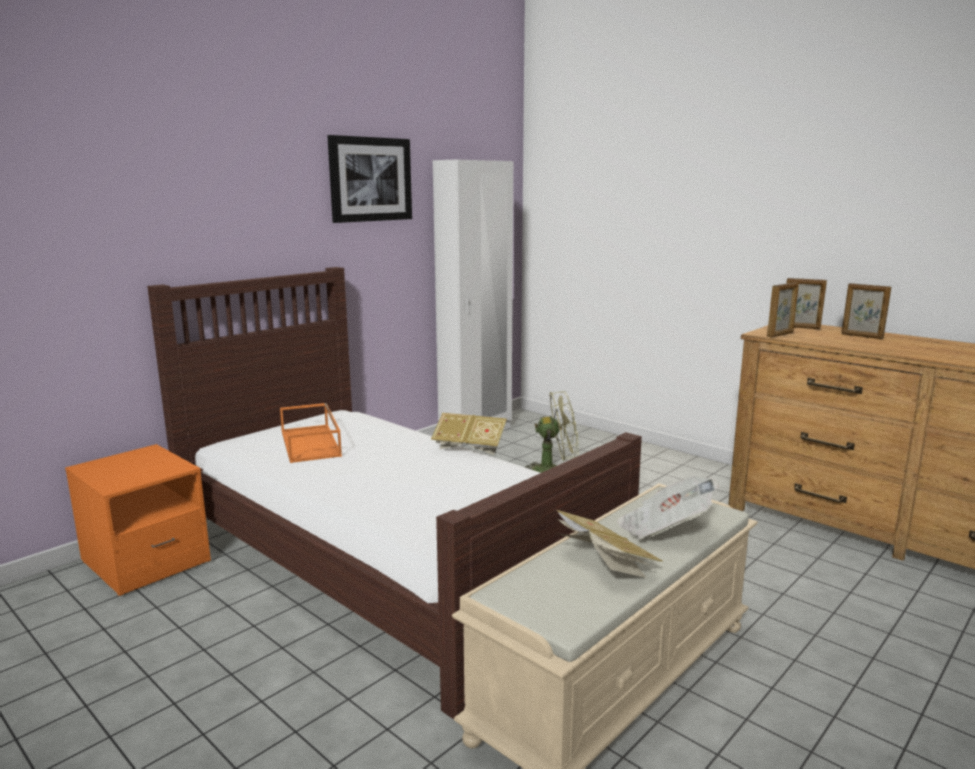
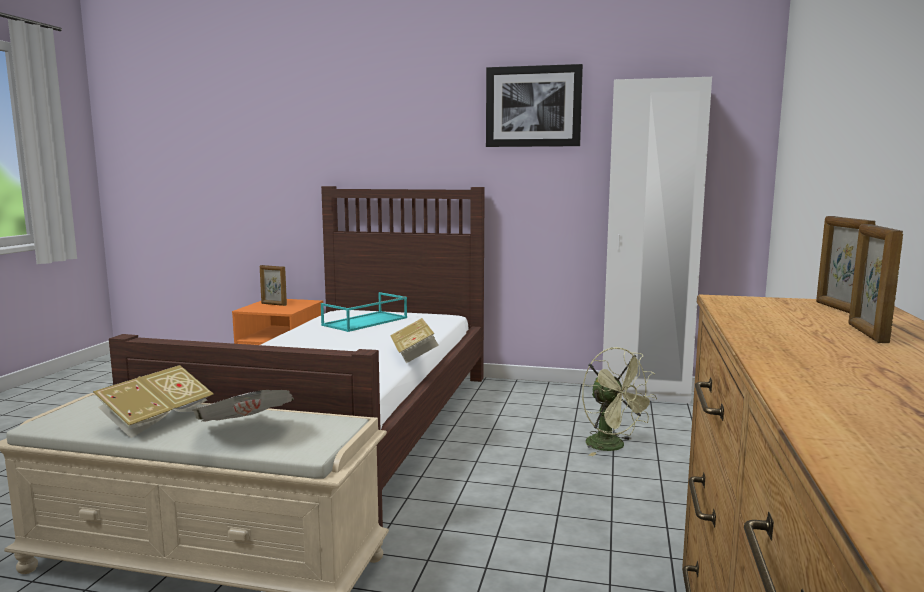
camera: 60 degrees right, 5 degrees down
(311, 443) = (365, 322): orange tray -> turquoise tray
(780, 335) = (740, 304): picture frame -> picture frame (273, 304)

